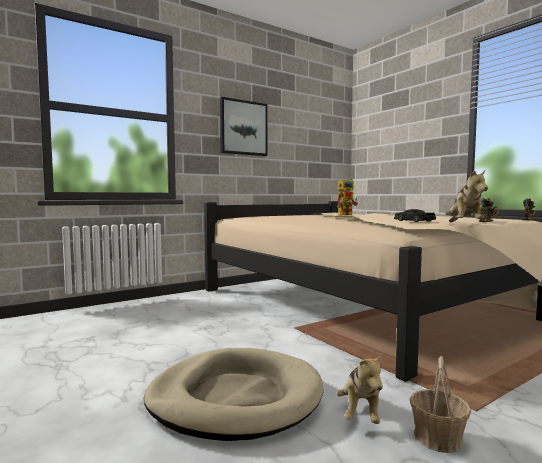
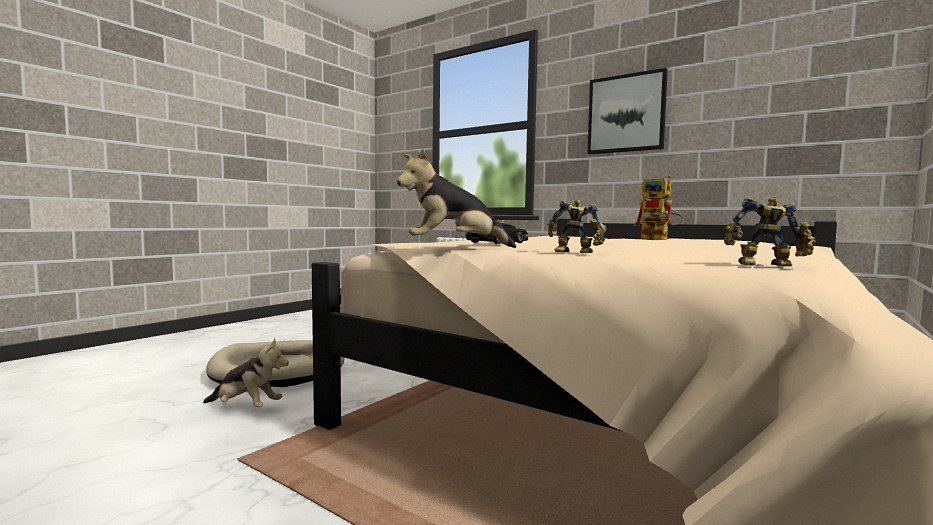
camera: 70 degrees right, 0 degrees up
(360, 413) = (246, 408): plush toy -> plush toy turned 150 degrees counterclockwise
(437, 438) = (191, 437): basket -> none

